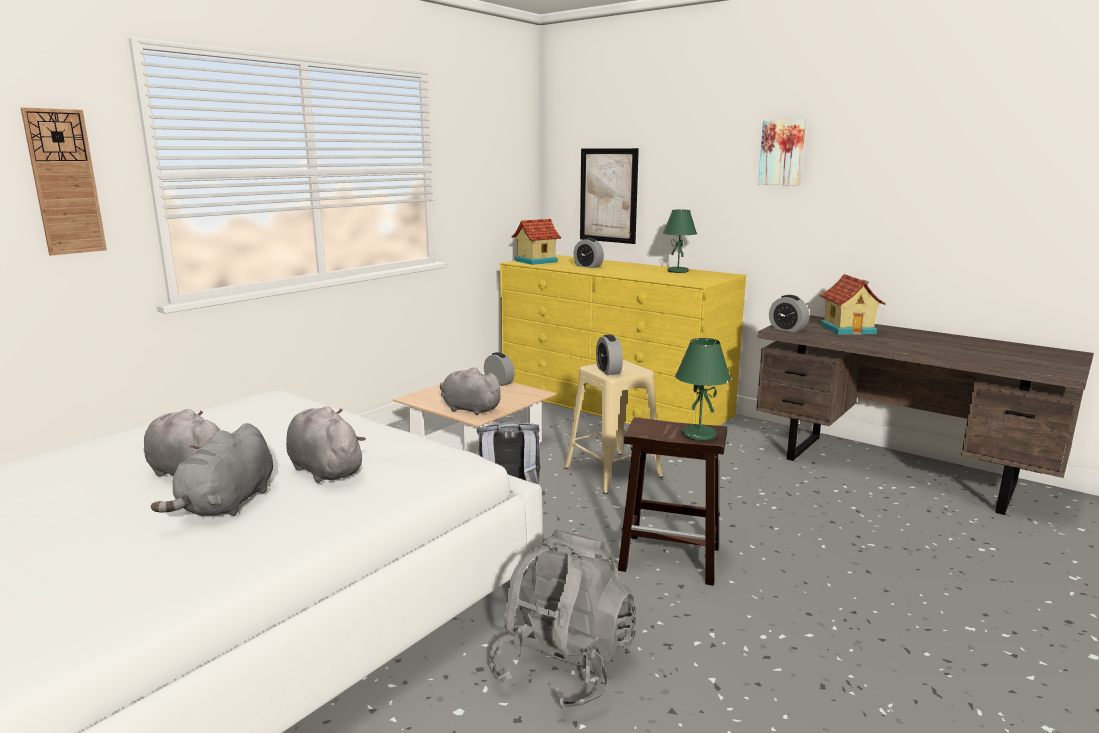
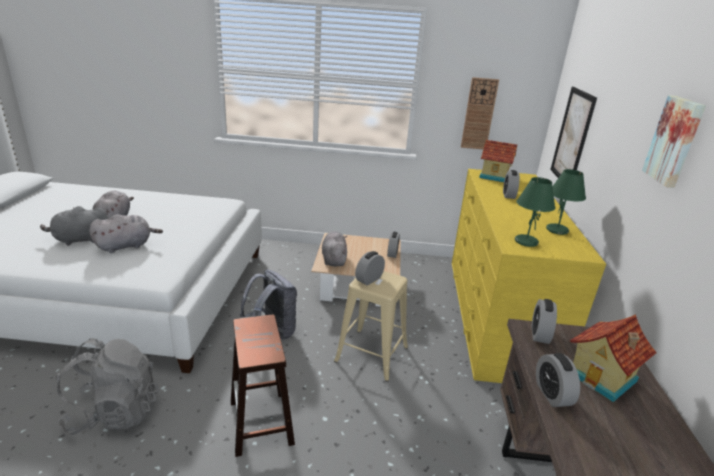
camera: 55 degrees right, 10 degrees up
(65, 182) = (177, 68): wall clock -> wall clock (479, 114)
(324, 469) = (126, 246): grey plush toy -> grey plush toy turned 45 degrees clockwise
(698, 435) = (254, 351): green table lamp -> green table lamp (525, 241)
(861, 342) = (552, 394): none -> alarm clock

